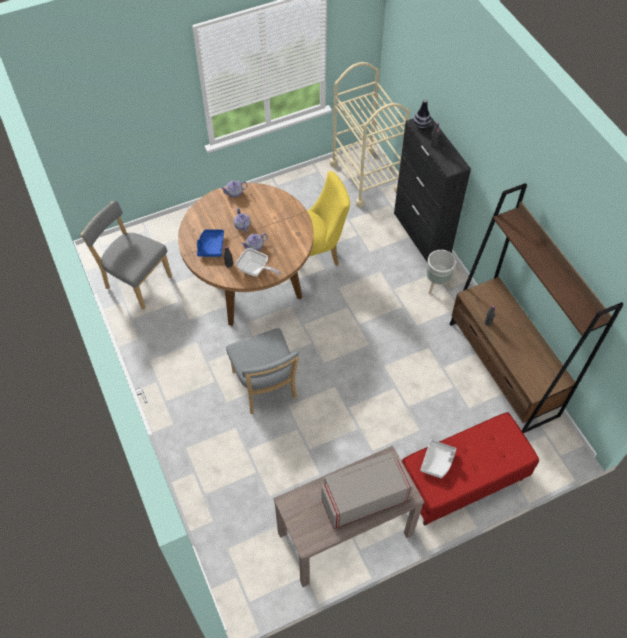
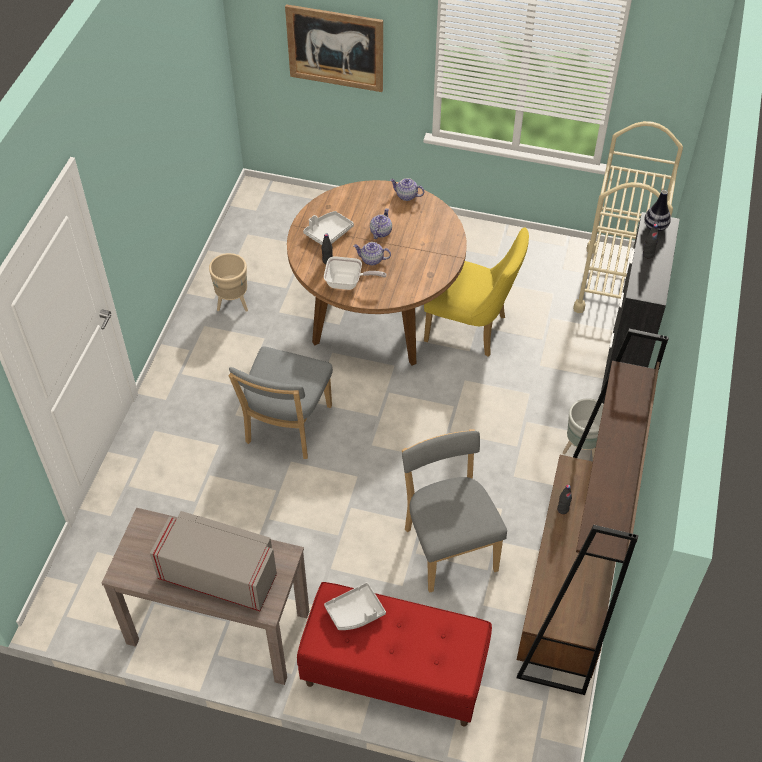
camera: 40 degrees right, 5 degrees down
(126, 119) = (335, 48): none -> picture
(136, 281) = (266, 243): grey chair -> grey chair (448, 546)
(155, 334) = (233, 304): none -> beige planter
(211, 246) = (328, 233): blue tray -> white tray
(255, 270) = (348, 283): frying pan -> frying pan turned 60 degrees counterclockwise

